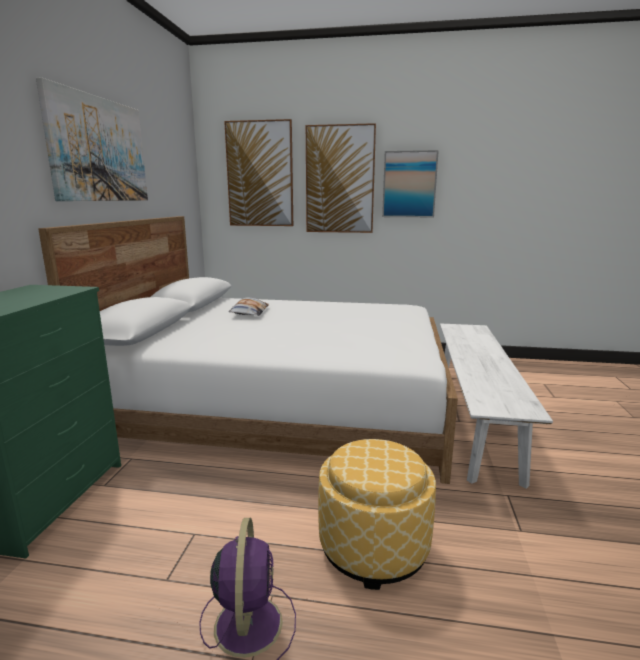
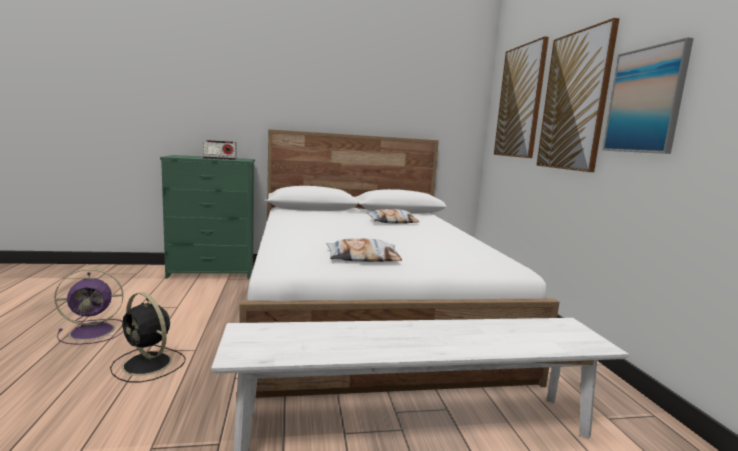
camera: 70 degrees right, 5 degrees down
(42, 296) = (219, 159): none -> radio
(99, 150) = (339, 85): picture -> none
(373, 546) = (148, 364): ottoman -> black fan
(398, 334) = (363, 258): none -> pillow

